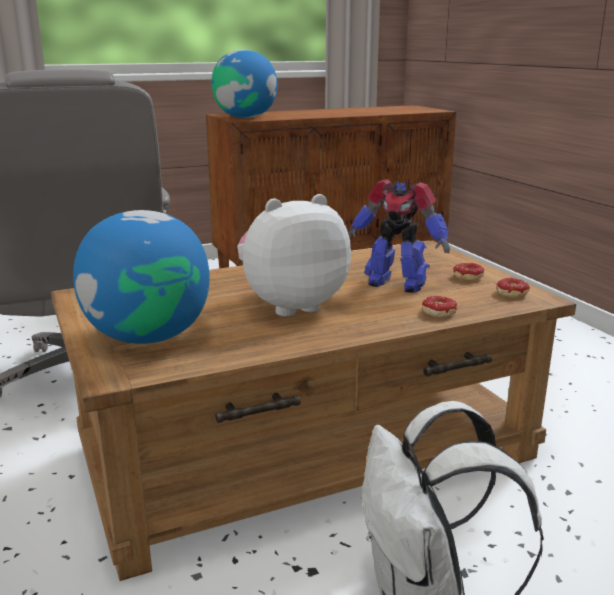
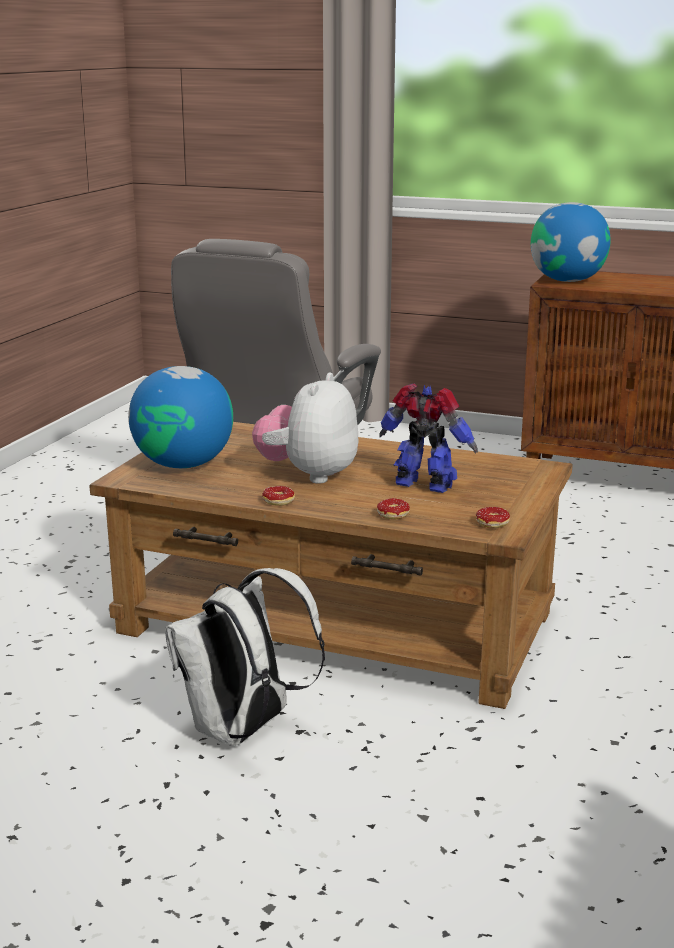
camera: 45 degrees right, 0 degrees up
(291, 305) = (309, 475): plush toy -> plush toy turned 90 degrees counterclockwise
(396, 283) = (424, 486): toy robot -> toy robot turned 135 degrees clockwise
(470, 279) = (495, 502): donut -> donut (275, 503)

